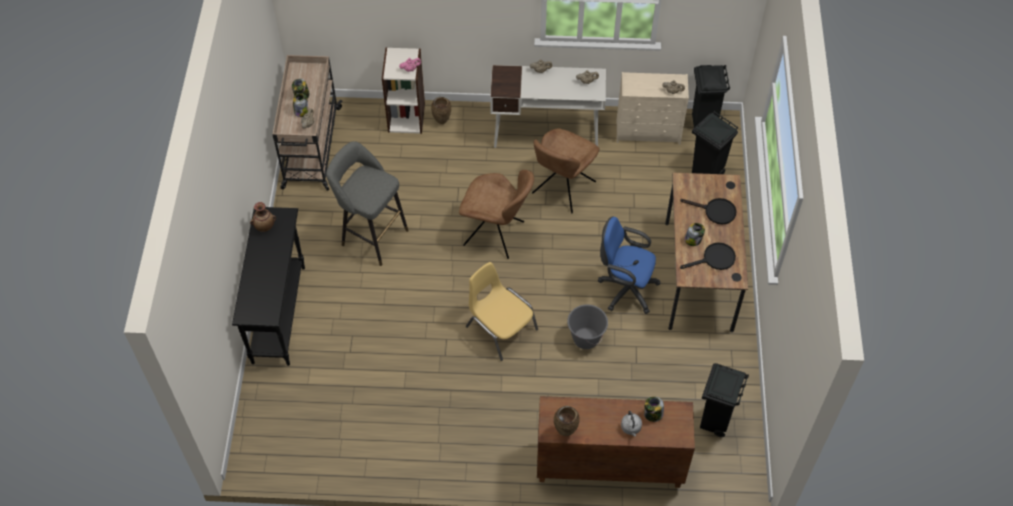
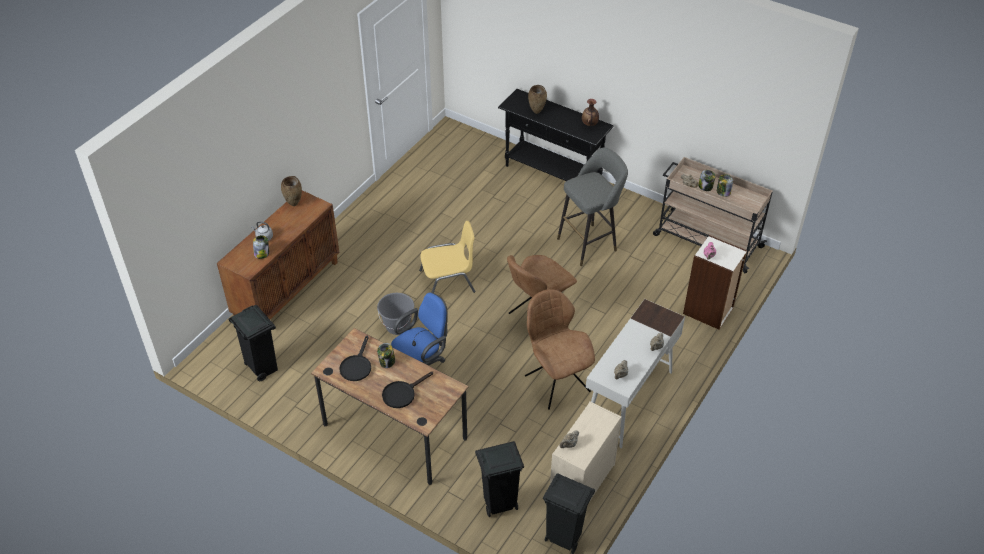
camera: 120 degrees right, 10 degrees down
(442, 122) = (689, 332): brown vase -> brown vase (537, 112)

